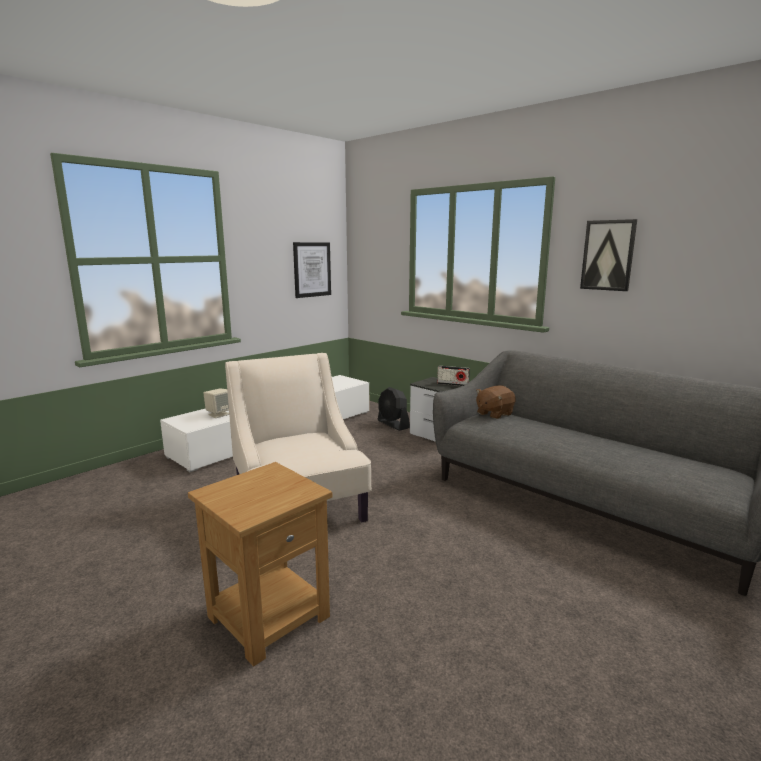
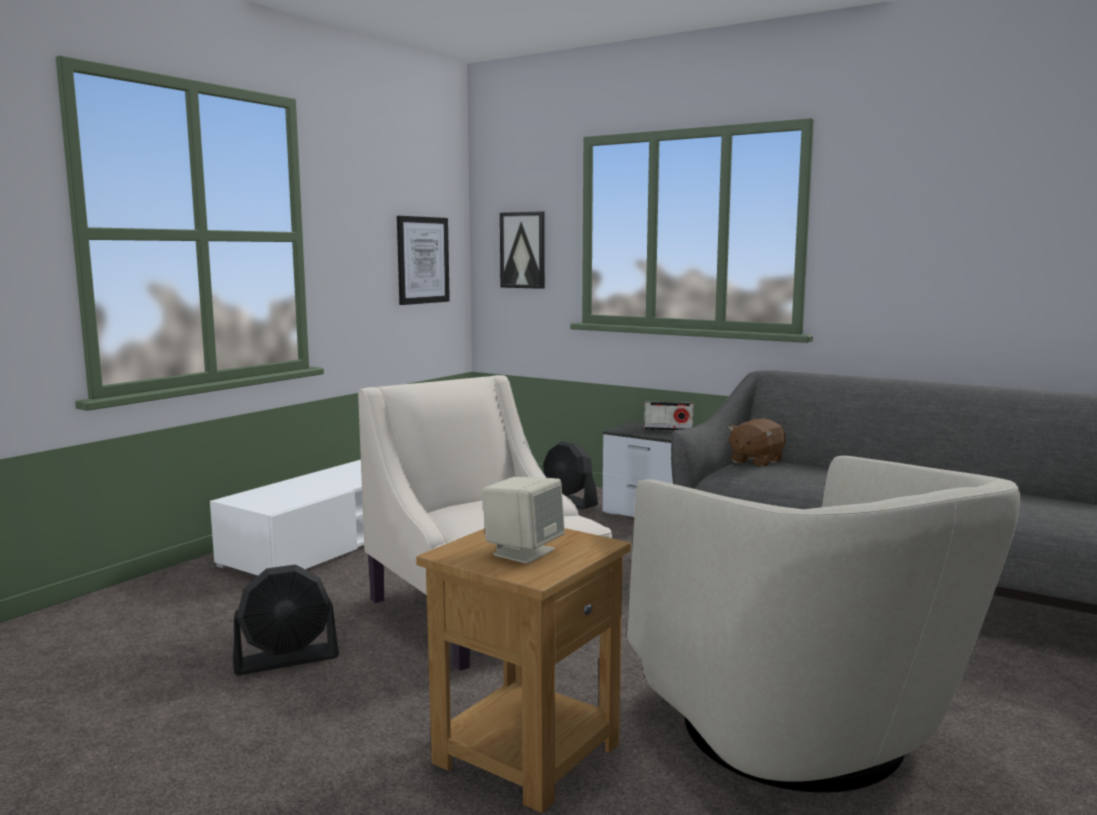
camera: 10 degrees left, 5 degrees down
(167, 528) = (286, 659): none -> black fan
(219, 414) = (307, 489): beige speaker -> beige speaker (523, 552)
(450, 622) = (794, 733): none -> beige armchair
(608, 255) = (897, 227): picture -> picture (523, 250)

